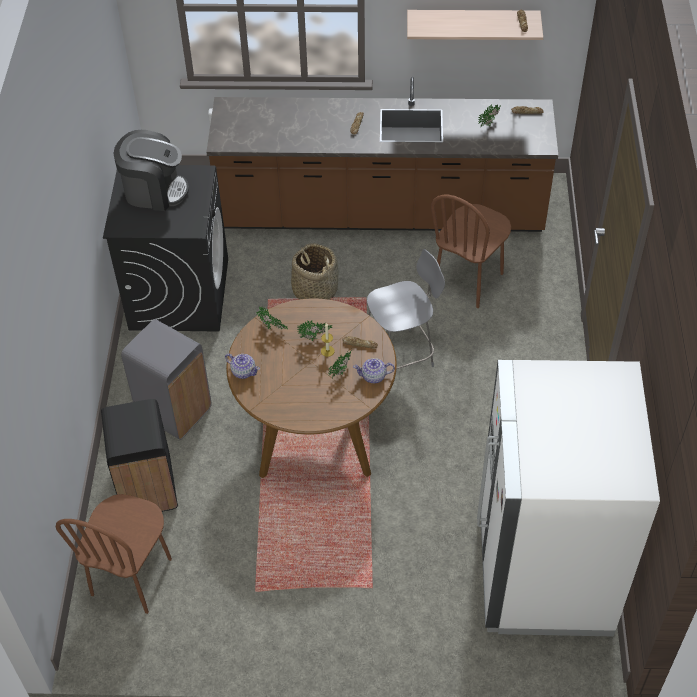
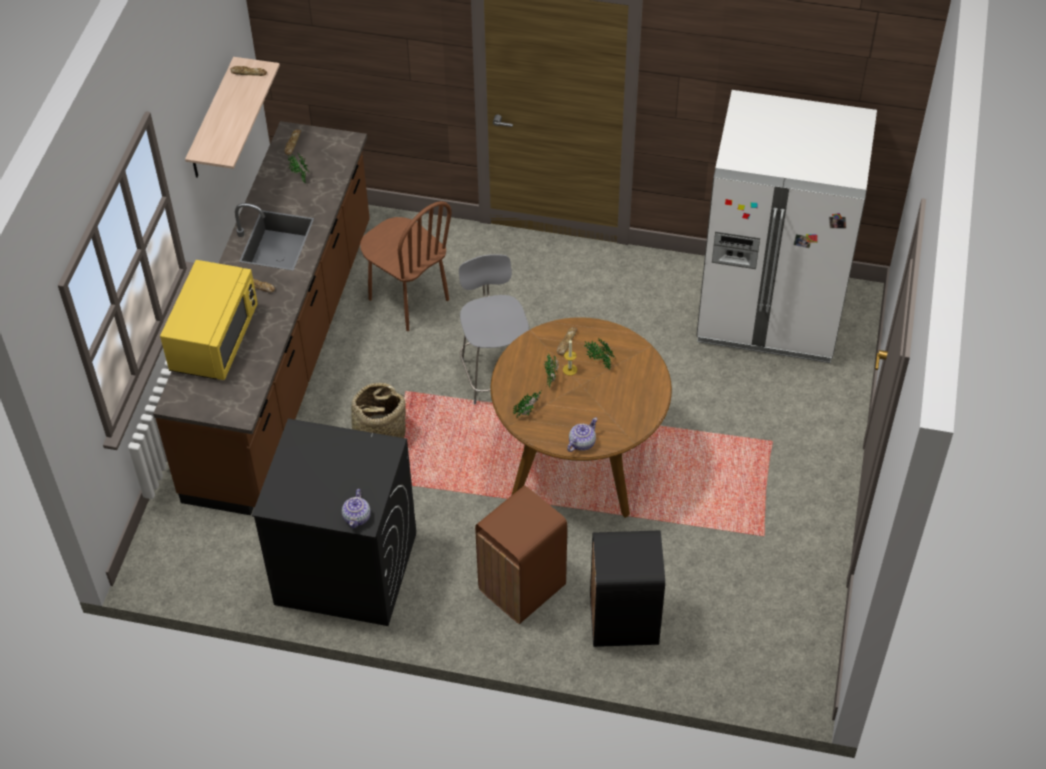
camera: 80 degrees left, 0 degrees up
(132, 577) = (733, 643): brown chair -> none
(154, 191) = (312, 480): coffee machine -> none
(174, 410) = (521, 587): grey trash can -> brown trash can
(293, 112) = (214, 339): none -> yellow microwave
(374, 376) = (611, 337): teapot -> teapot (357, 517)

